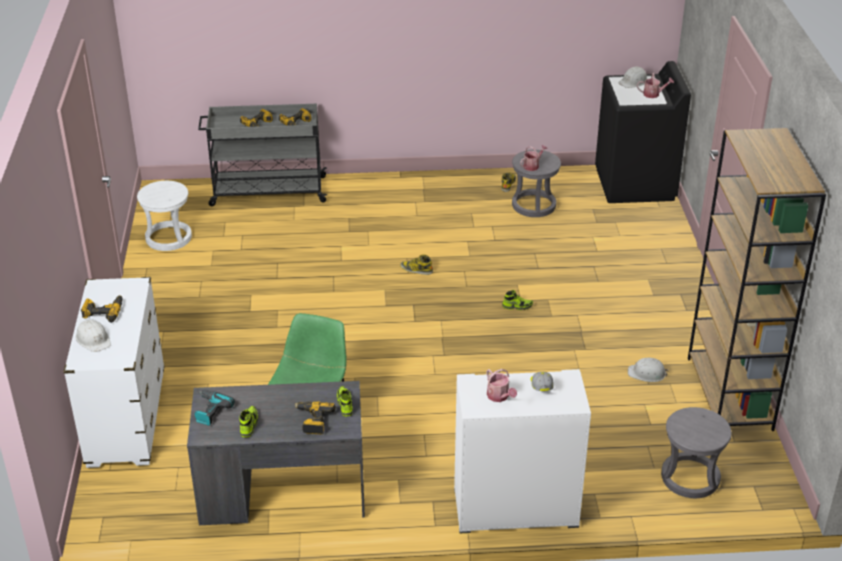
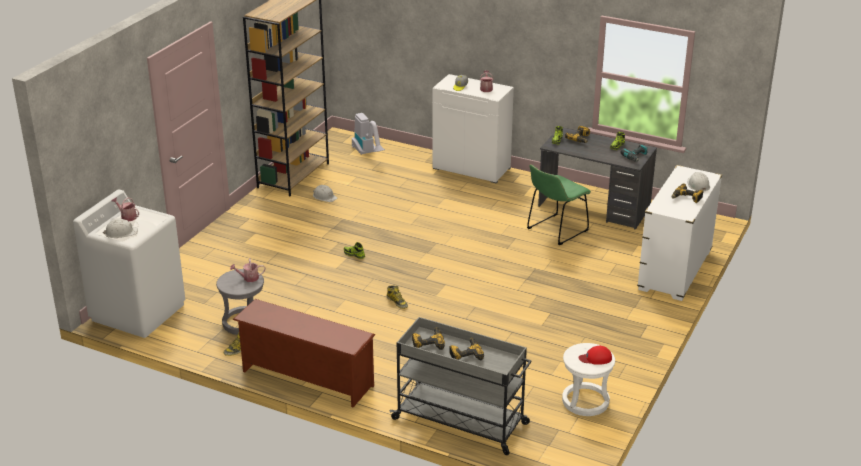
camera: 150 degrees left, 5 degrees down
(156, 194) = (595, 358): none -> red cap
(424, 181) = (306, 379): none -> brown shoe rack
(635, 184) = (138, 312): black washing machine -> white washing machine
(690, 478) = (368, 153): grey stool -> vacuum cleaner

